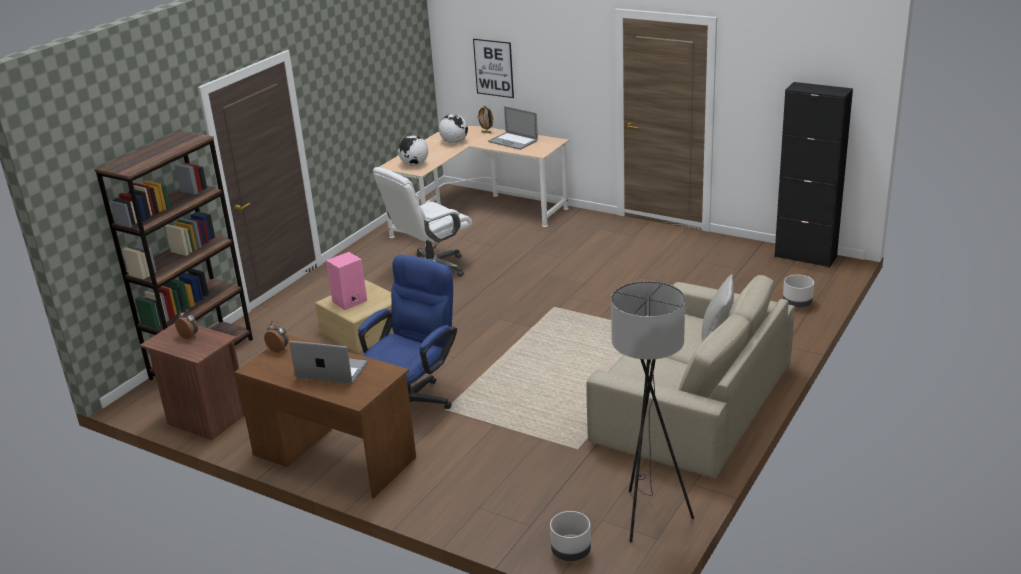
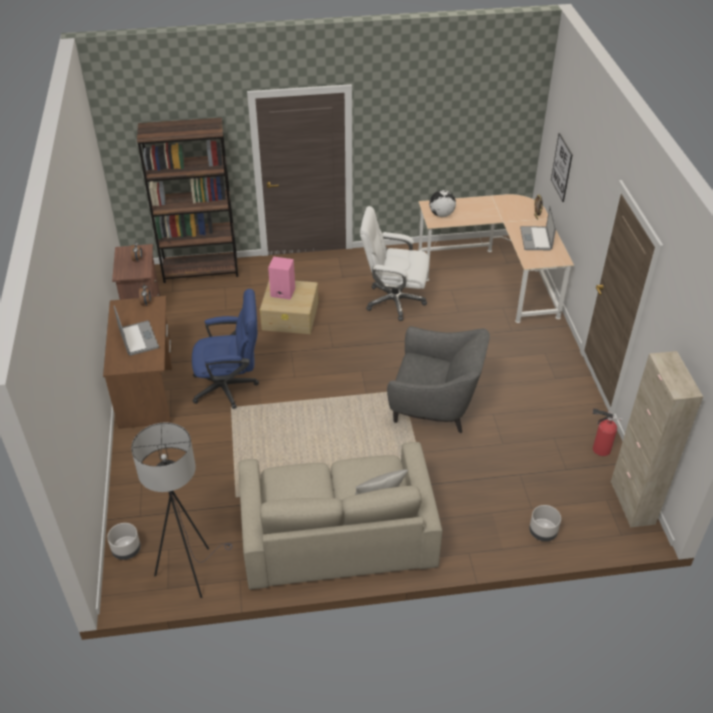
camera: 50 degrees right, 15 degrees up
(454, 142) = (500, 211): globe -> none
(593, 298) = (435, 405): none -> grey armchair
(734, 248) = (599, 449): none -> fire extinguisher
(805, 257) = (632, 502): black cabinet -> beige cabinet

